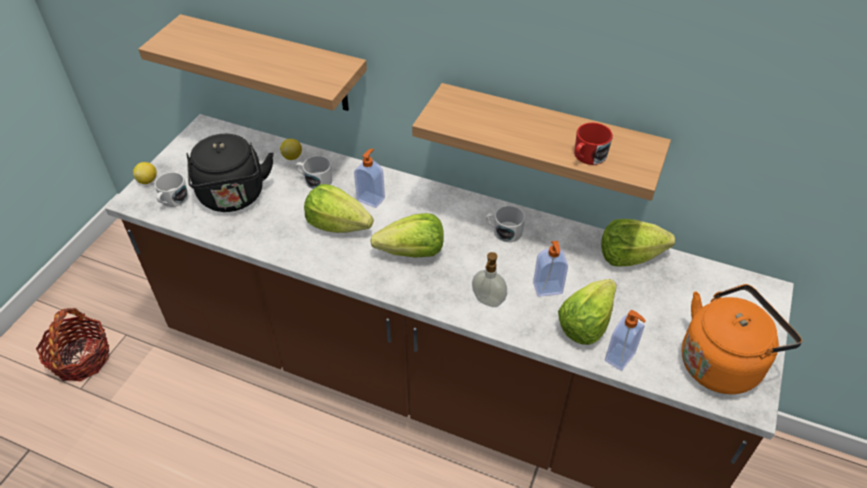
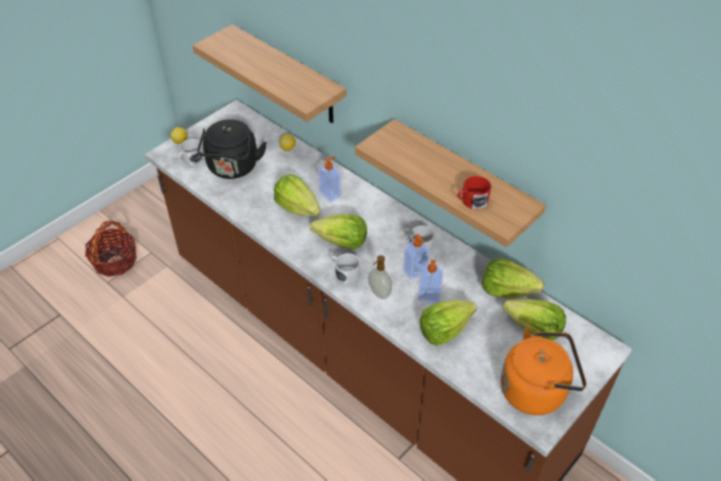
camera: 20 degrees right, 0 degrees up
(315, 180) = (296, 170): white mug -> white mug (344, 273)
(620, 358) = (457, 362): soap dispenser -> soap dispenser (415, 272)
(682, 292) = (533, 329): none -> lettuce

